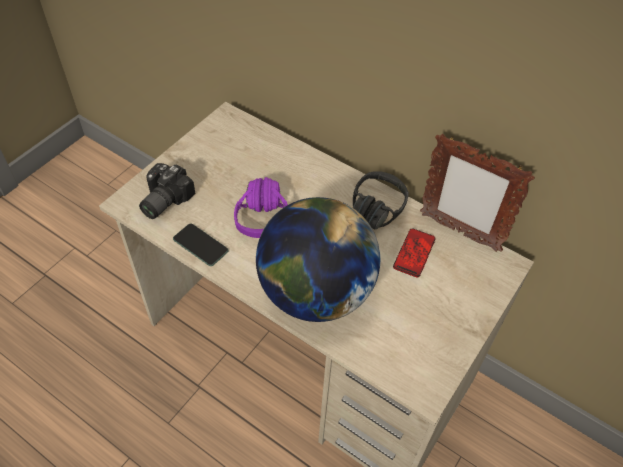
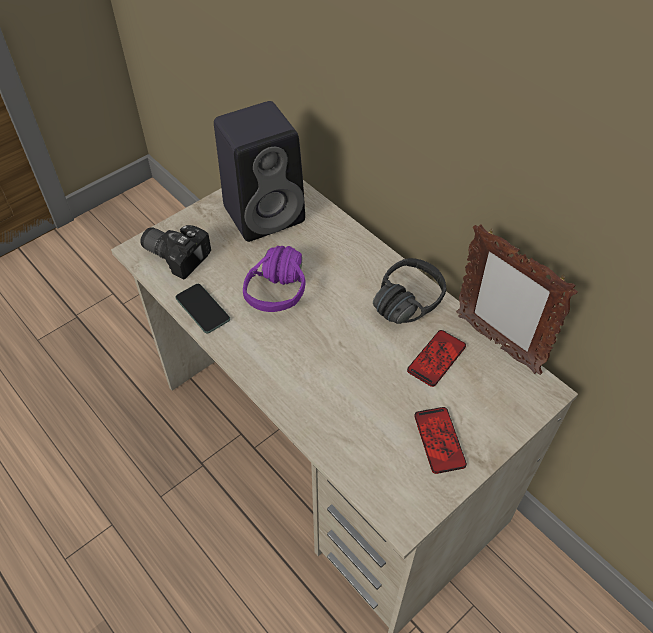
camera: 15 degrees right, 0 degrees up
(162, 200) = (177, 254): camera -> camera turned 75 degrees clockwise
(232, 151) = (266, 213): none -> black speaker
(315, 293) = (311, 383): globe -> none
(436, 321) = (439, 440): none -> phone

